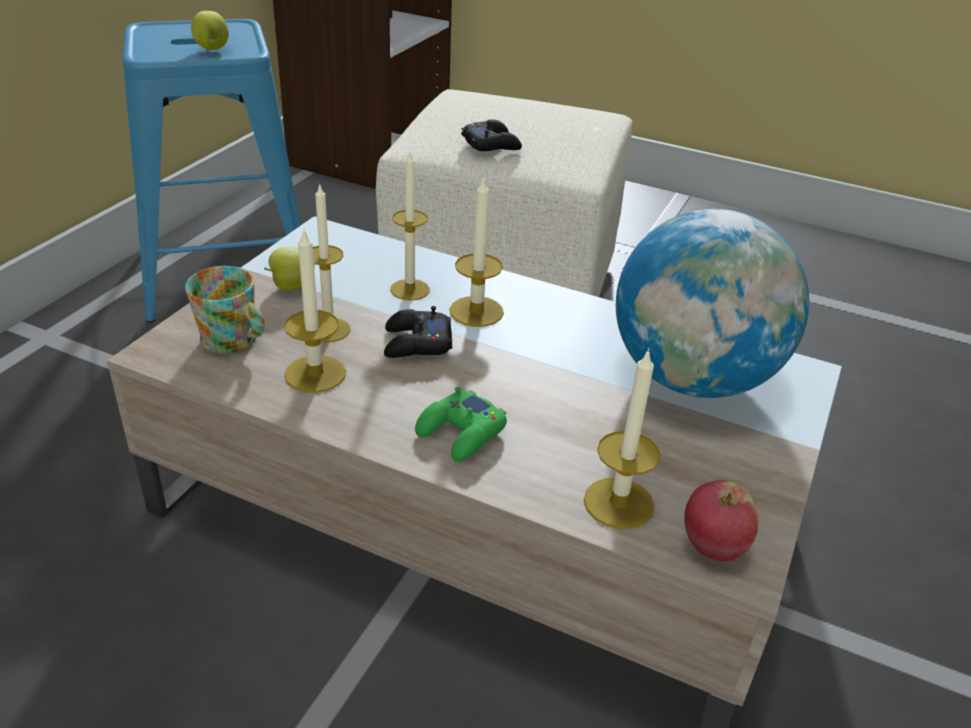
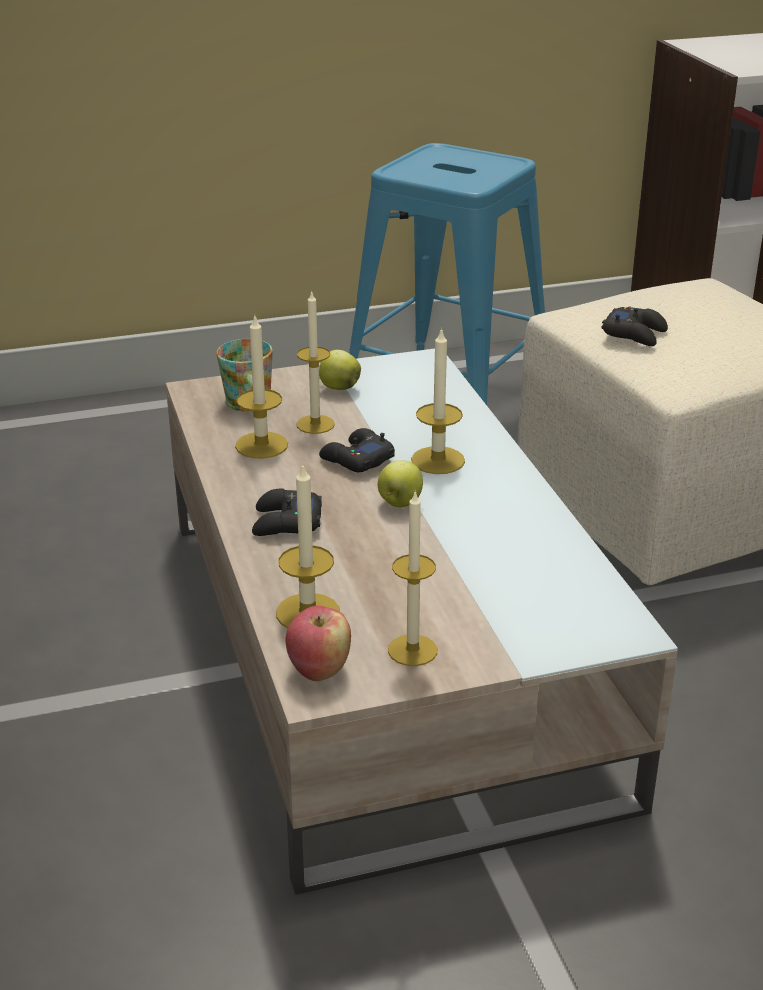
camera: 50 degrees right, 5 degrees down
(212, 48) = (450, 177): apple -> apple (400, 503)
(410, 290) = (416, 425): candle -> candle (412, 650)
(461, 433) = (286, 522): green game controller -> black game controller
(692, 379) = (516, 582): globe -> none

